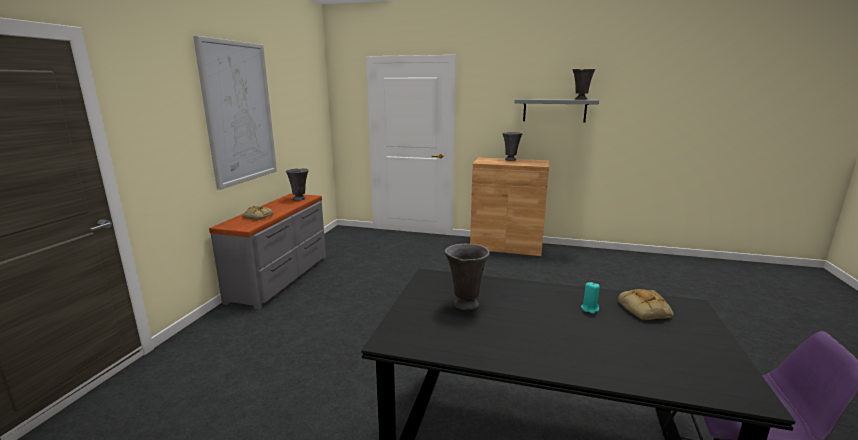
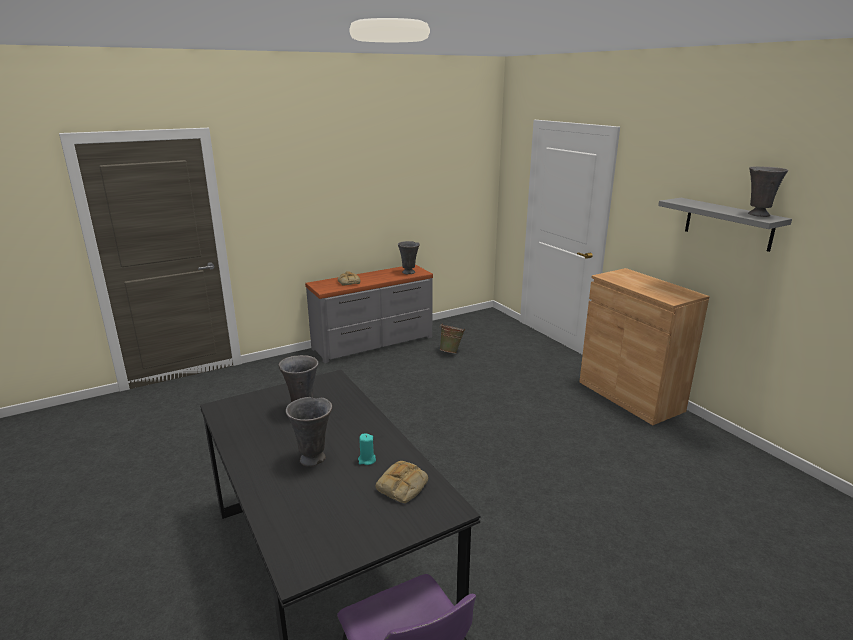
camera: 45 degrees right, 5 degrees up
(239, 113) = (355, 184): picture -> none
(358, 261) = (451, 351): none -> green bucket
(510, 159) = (655, 282): grey vase -> grey vase (313, 459)

